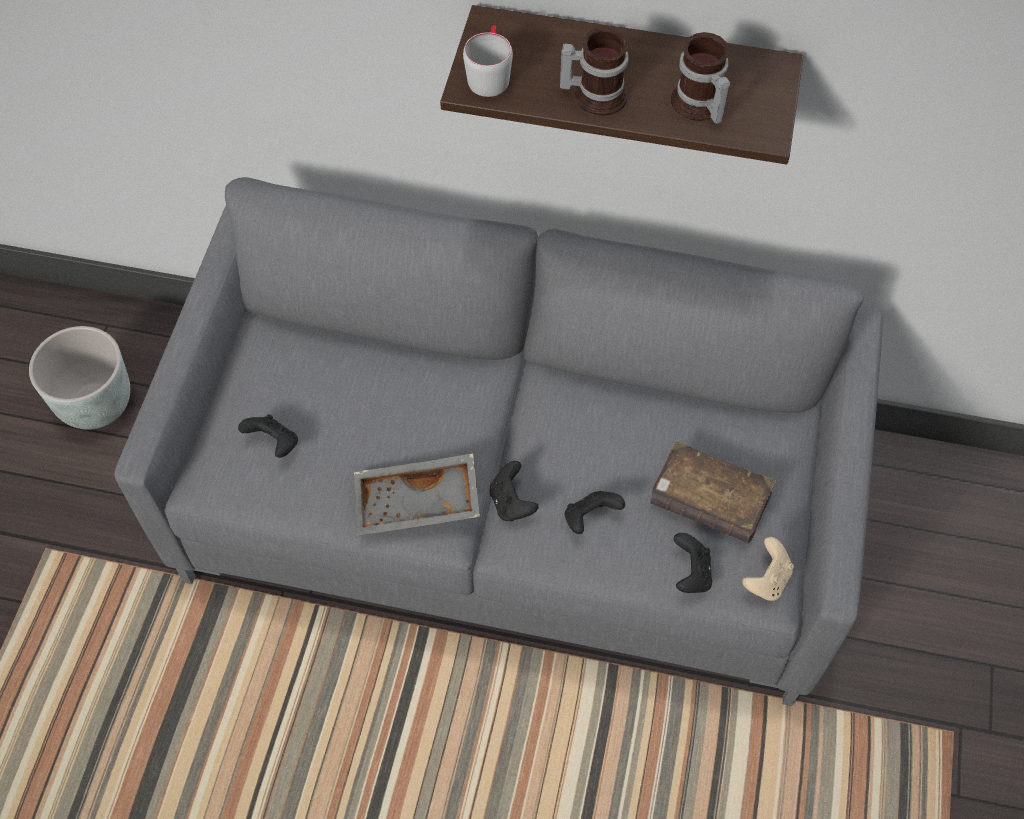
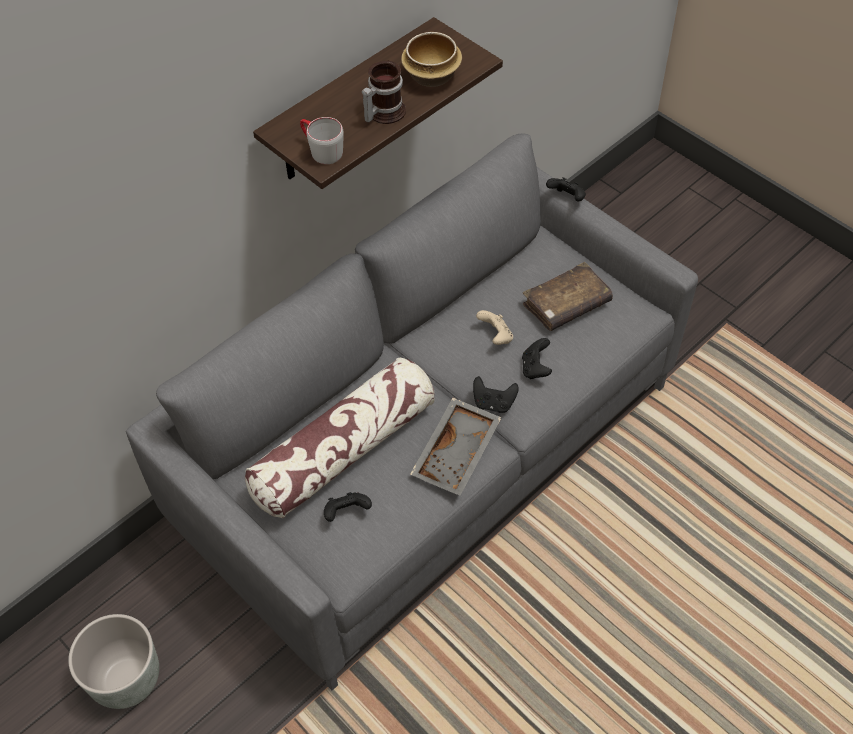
camera: 55 degrees left, 5 degrees down
(349, 396) = (344, 450): none -> pillow
(690, 573) = (607, 340): black game controller -> black game controller (567, 198)
(698, 106) = (433, 76): mug -> bowl
(766, 580) = (636, 308): beige game controller -> beige game controller (496, 336)

